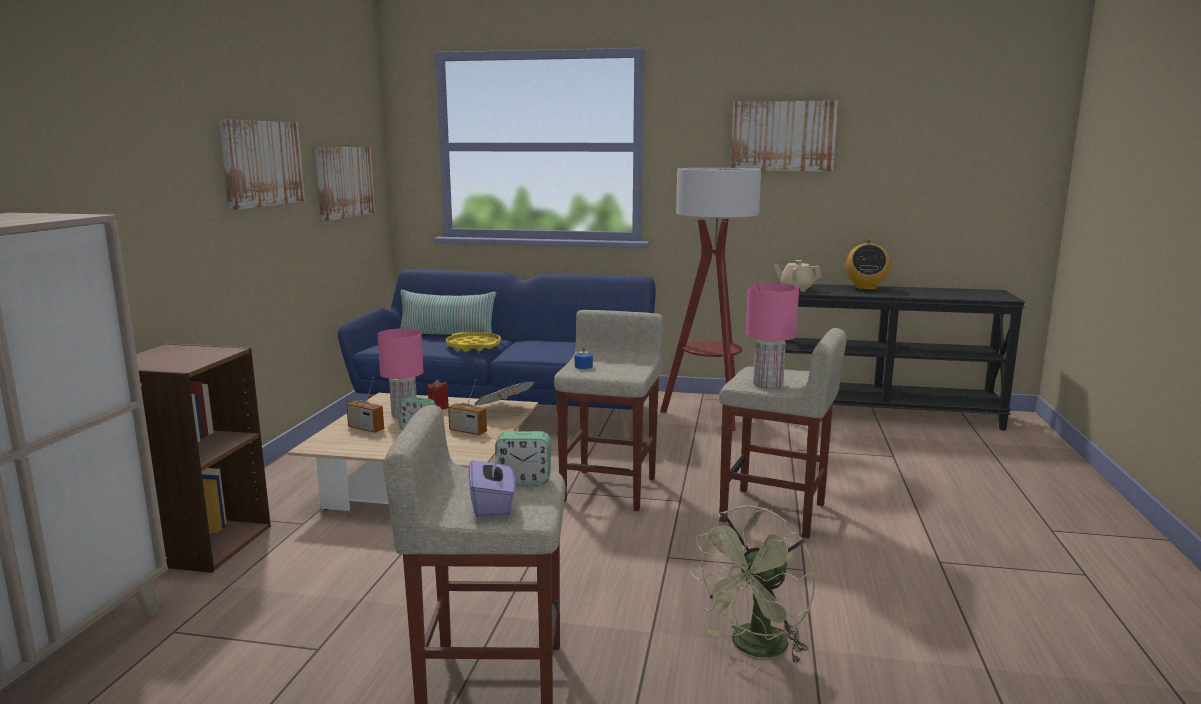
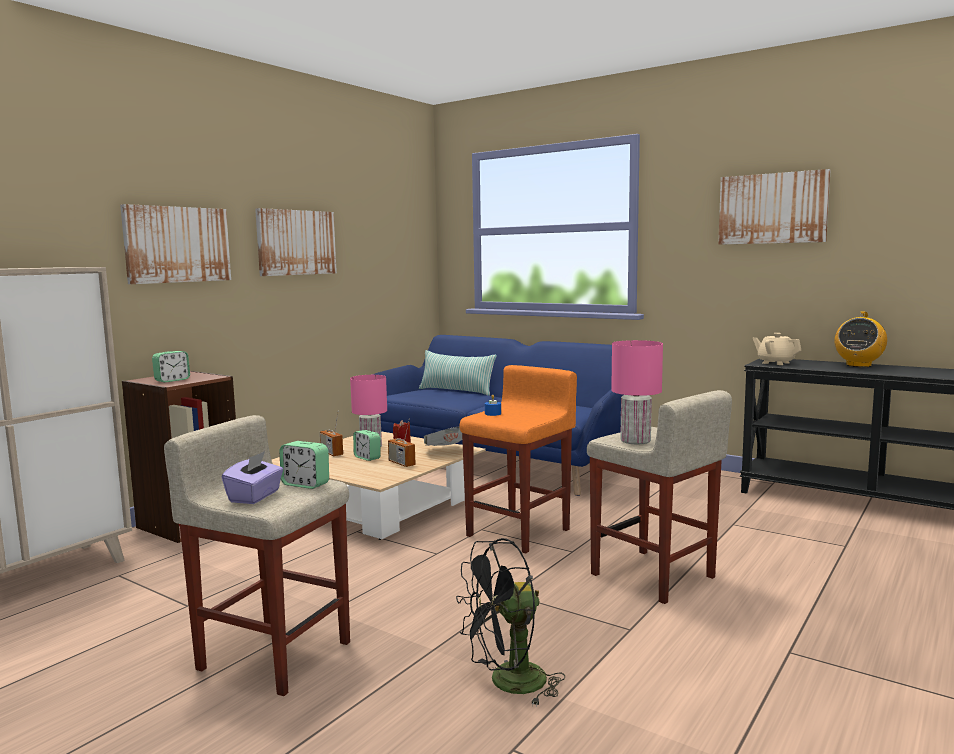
camera: 25 degrees right, 5 degrees down
(174, 361) = (172, 380): none -> alarm clock
(344, 182) = (384, 260): picture -> picture (177, 244)
(473, 346) = (464, 399): yellow tray -> none
(610, 489) = (519, 532): beige stool -> orange stool
(710, 415) = (680, 484): floor lamp -> none
(754, 649) = (508, 684): green fan -> black fan

